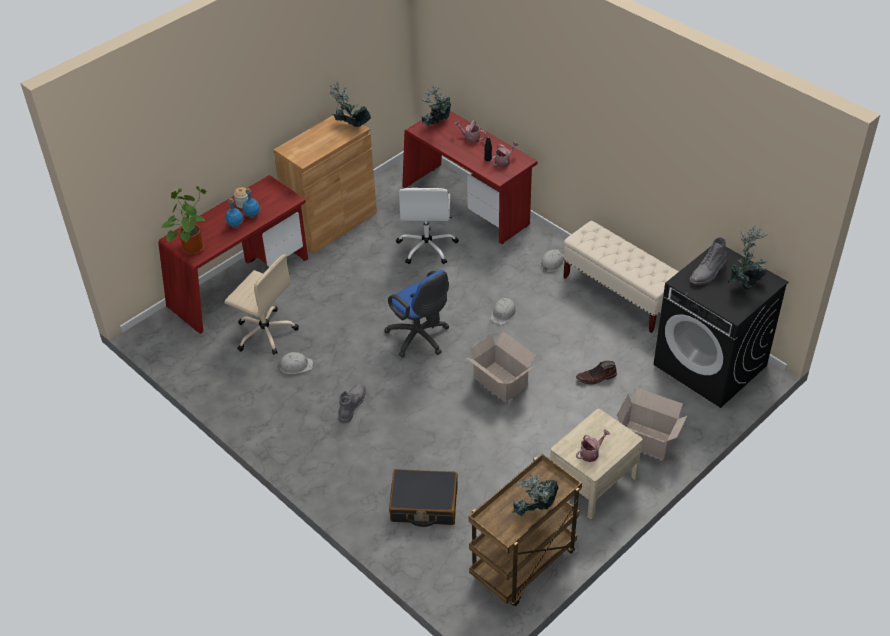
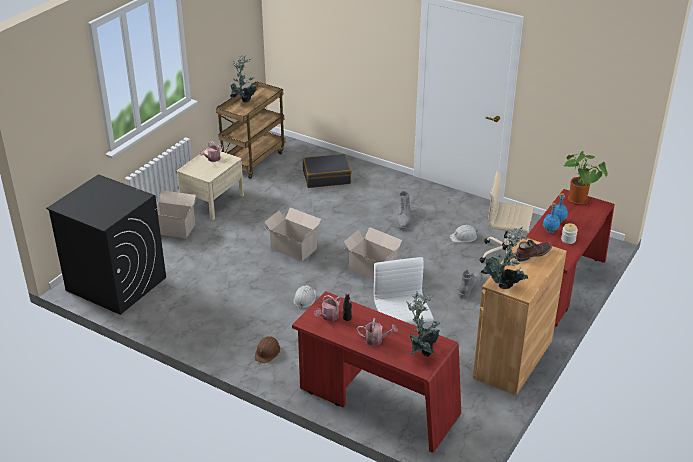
camera: 165 degrees right, 10 degrees down
(420, 339) = (371, 269): blue office chair -> cardboard box
(552, 262) = (267, 352): white hard hat -> brown hard hat
(596, 377) = (214, 262): brown boot -> brown boot (532, 254)
(619, 294) = (196, 331): beige bench -> none
(708, 273) = (116, 205): grey boot -> grey boot (469, 287)
(744, 284) = (85, 201): potted plant -> none

